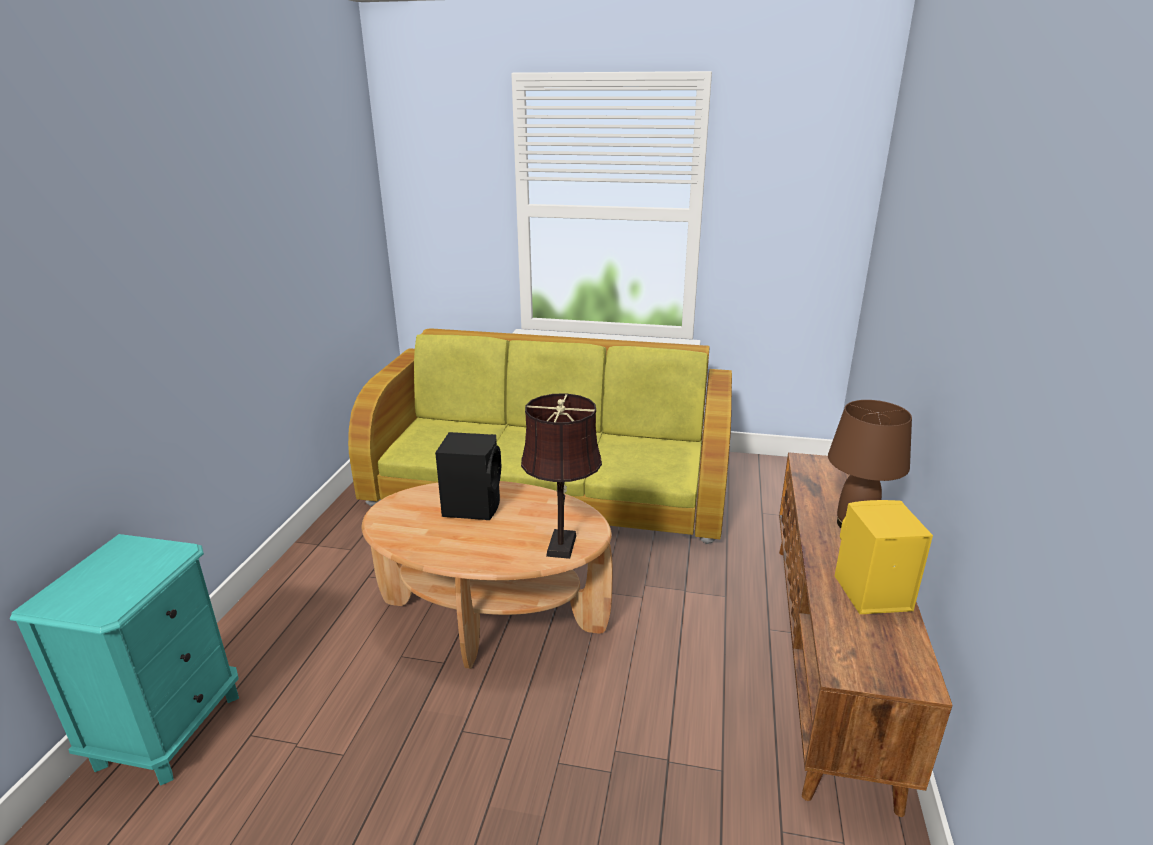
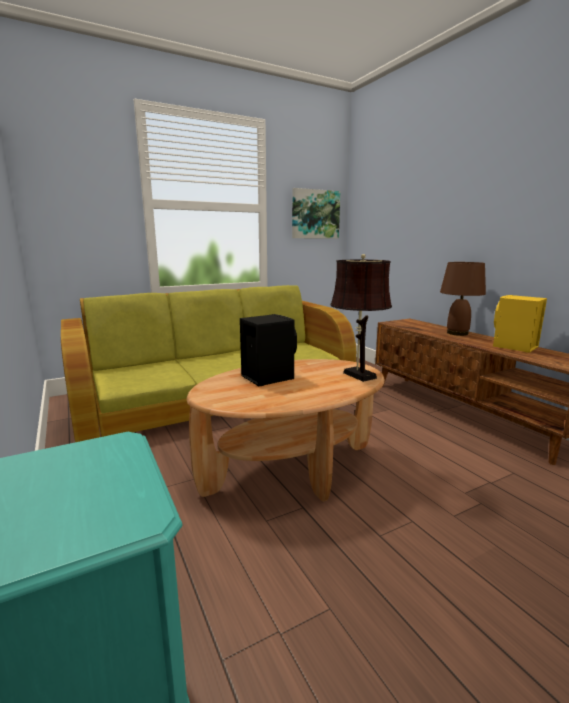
camera: 40 degrees left, 10 degrees down
(799, 225) = (315, 214): none -> picture

